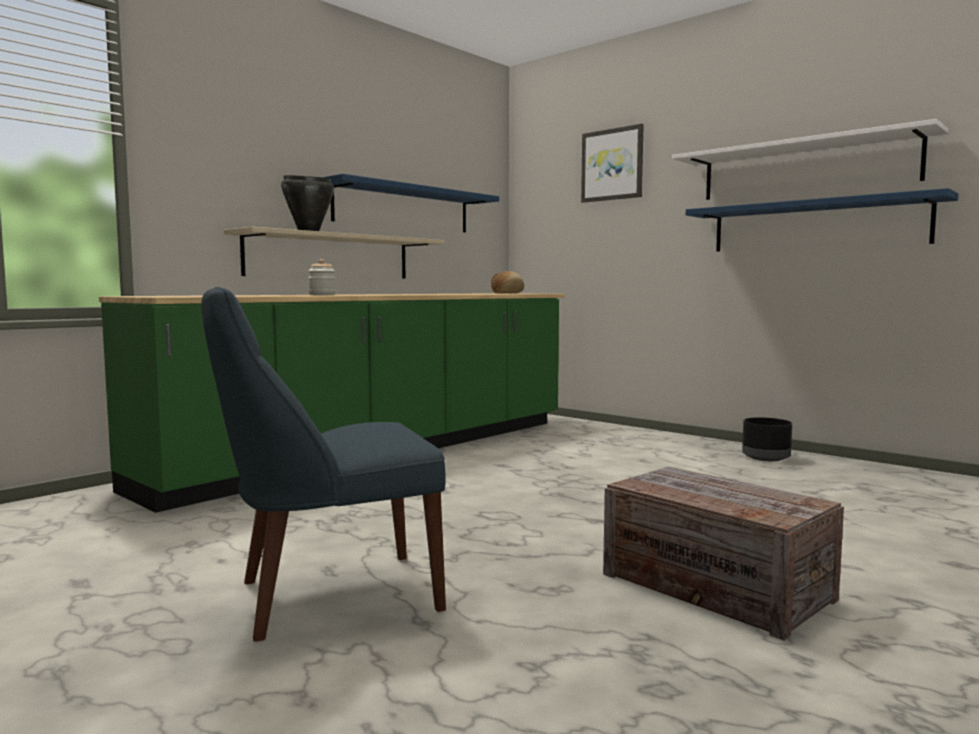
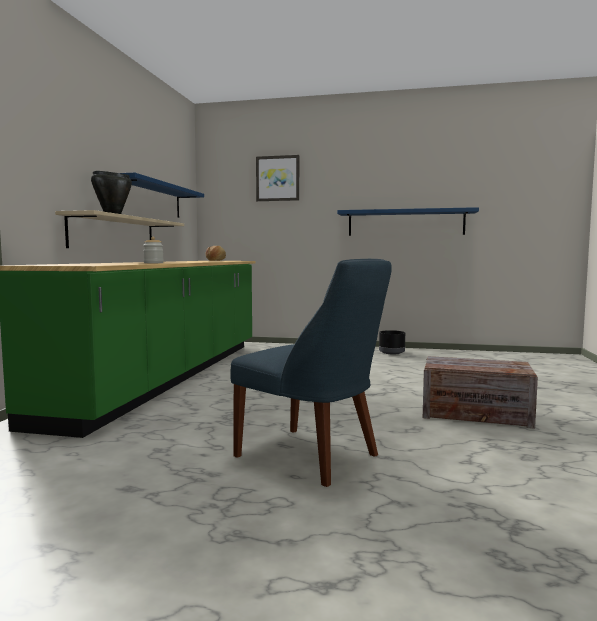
camera: 30 degrees left, 0 degrees up
(328, 596) = (312, 457): blue chair -> blue chair turned 90 degrees counterclockwise
(806, 169) = (399, 191): white shelf -> none

